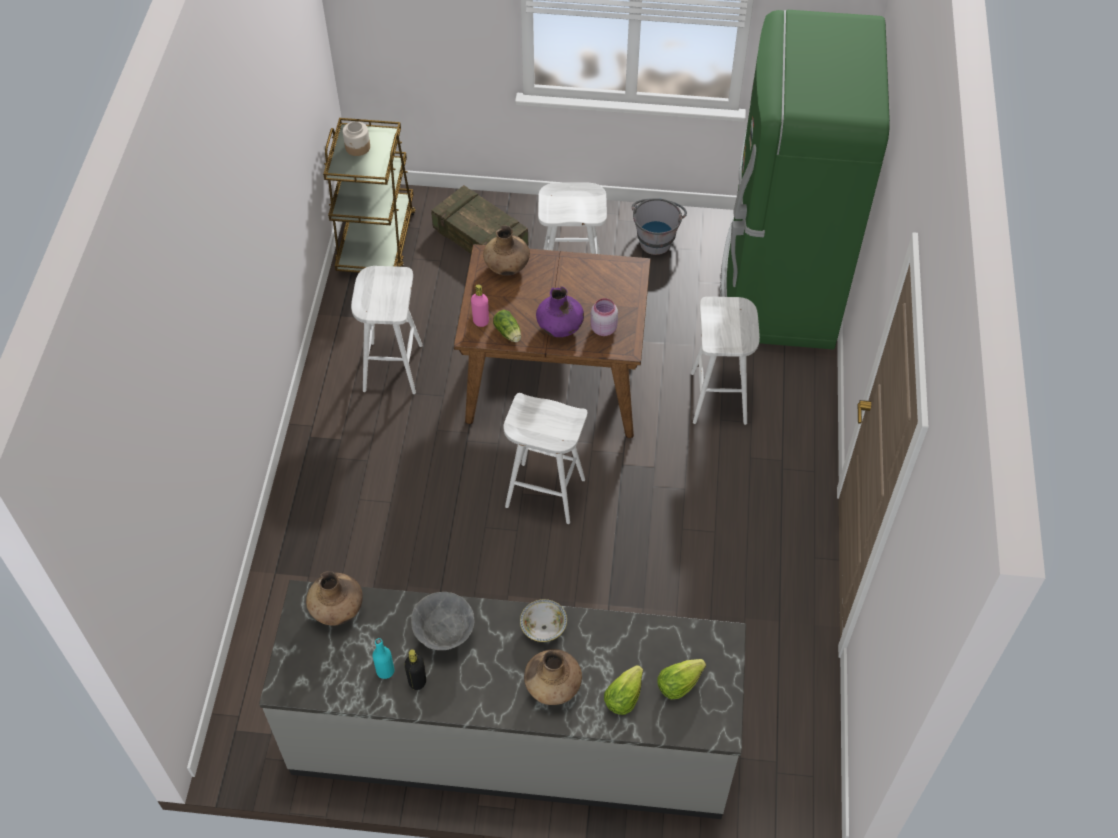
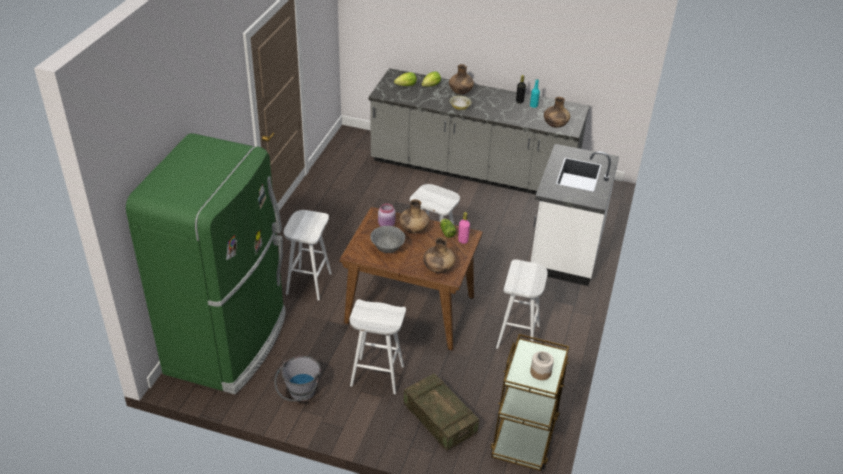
camera: 170 degrees left, 15 degrees down
(321, 547) = (565, 251): none -> white counter
(444, 634) = (505, 112): grey bowl -> grey bowl (387, 249)
(560, 328) = (413, 229): purple vase -> brown vase

